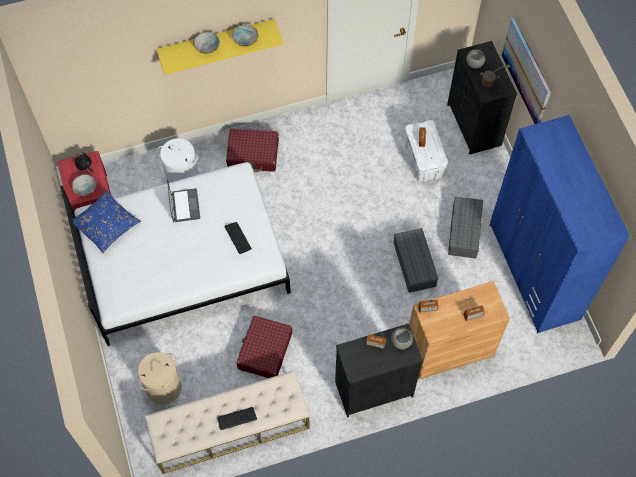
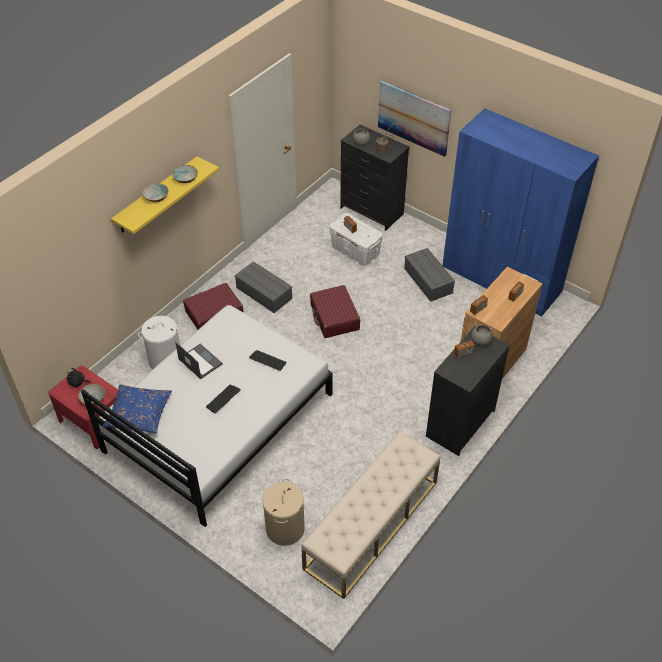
camera: 35 degrees left, 15 degrees down
(237, 418) = (385, 494): keyboard -> keyboard (223, 399)
(264, 351) = (349, 448): red suitcase -> red suitcase (334, 317)
(413, 263) = (410, 321): grey storage box -> grey storage box (263, 293)

